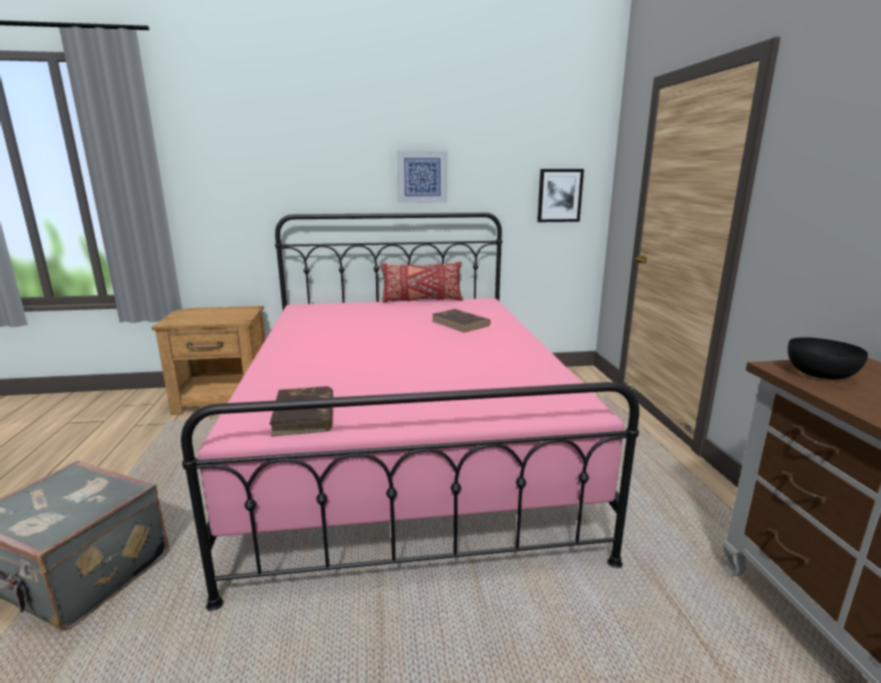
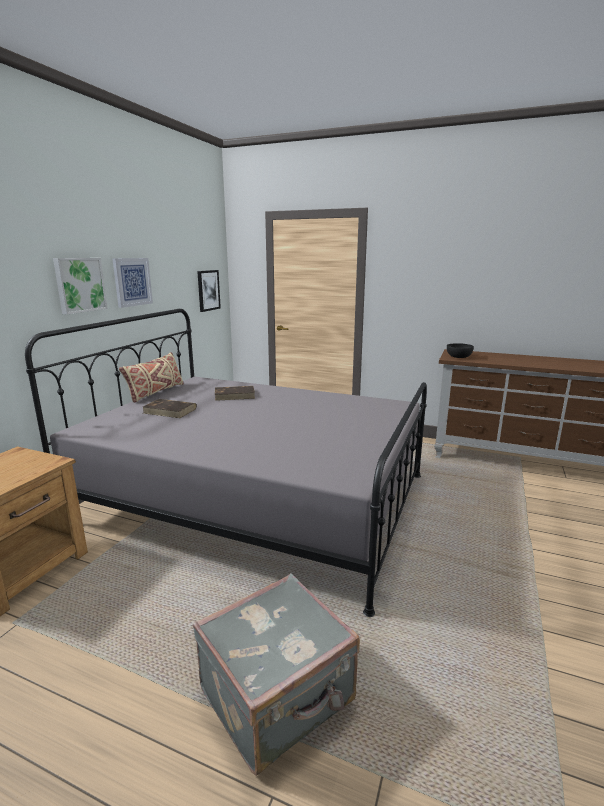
camera: 60 degrees left, 0 degrees up
(304, 415) = (345, 461): brown book -> brown book (170, 411)
(350, 175) = (79, 285): none -> picture
(405, 447) = (255, 497): pink bed -> grey bed
(421, 300) = (155, 392): red pillow -> beige pillow

